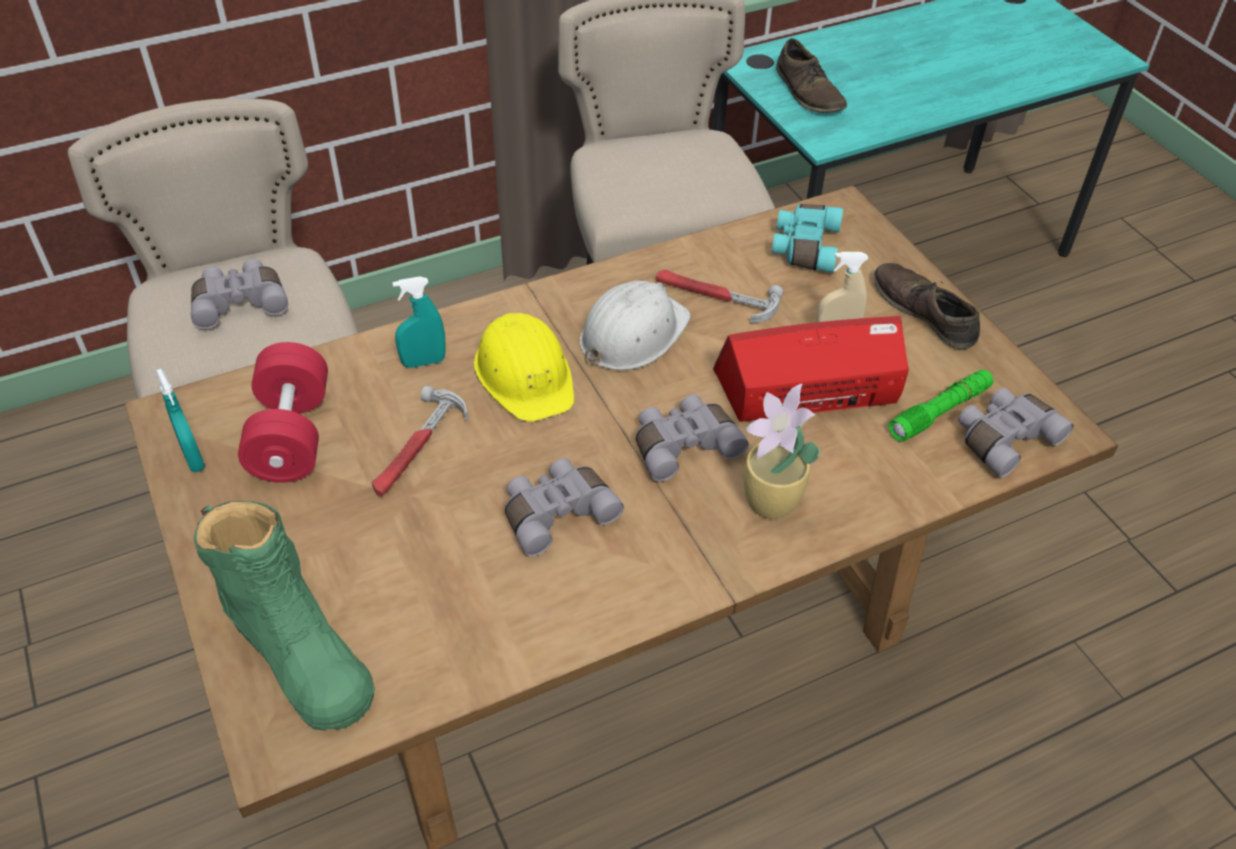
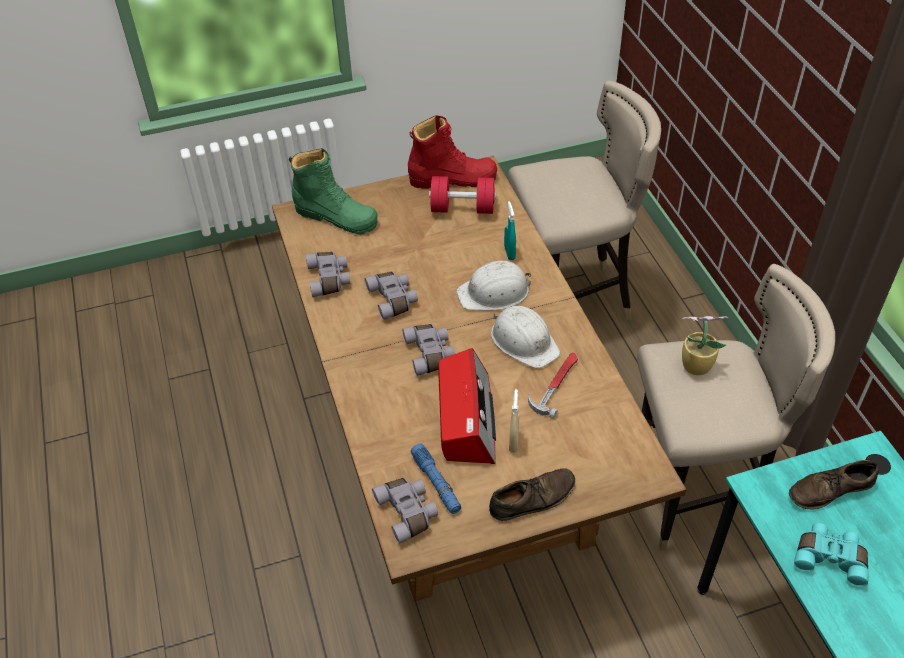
camera: 100 degrees right, 0 degrees up
(193, 458) = (453, 179): turquoise spray bottle -> red boot
(240, 302) = (572, 190): grey binoculars -> grey binoculars (330, 279)
(298, 653) = (336, 216): green boot -> green boot turned 120 degrees counterclockwise
(418, 448) = (446, 251): hammer -> none
(525, 375) = (494, 292): yellow hard hat -> white hard hat
(770, 503) = (381, 385): potted plant -> potted plant (694, 365)
(804, 247) = (607, 442): turquoise binoculars -> turquoise binoculars (830, 558)
(940, 412) = (436, 483): green flashlight -> blue flashlight

